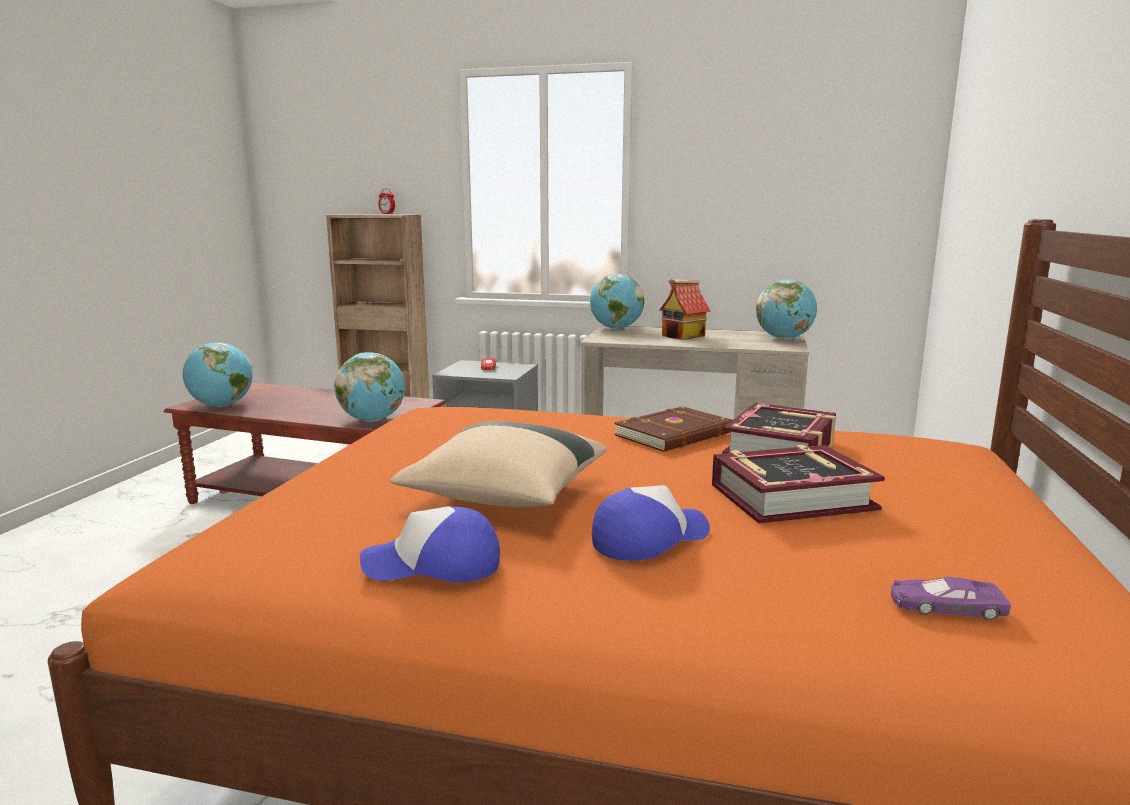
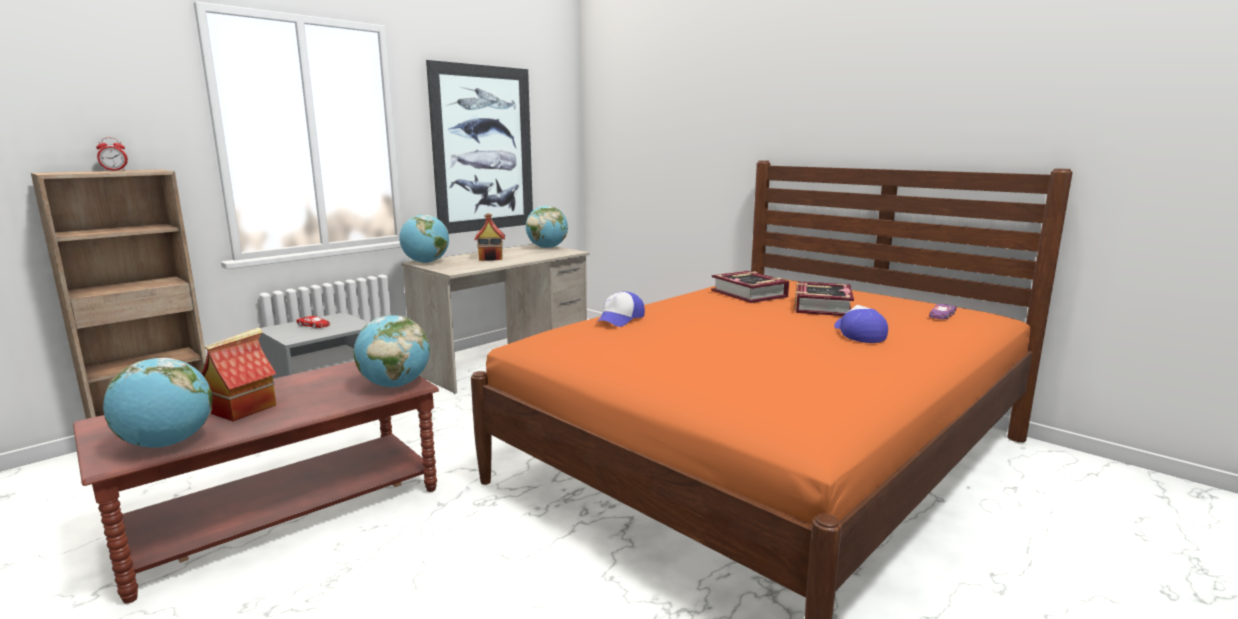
camera: 60 degrees left, 0 degrees up
(291, 402) = (244, 408): none -> toy house
(433, 565) = (868, 371): cap -> cap (620, 319)
(504, 496) = (777, 346): beige pillow -> none
(676, 434) = (705, 302): brown book -> none
(750, 201) = (483, 149): none -> picture

